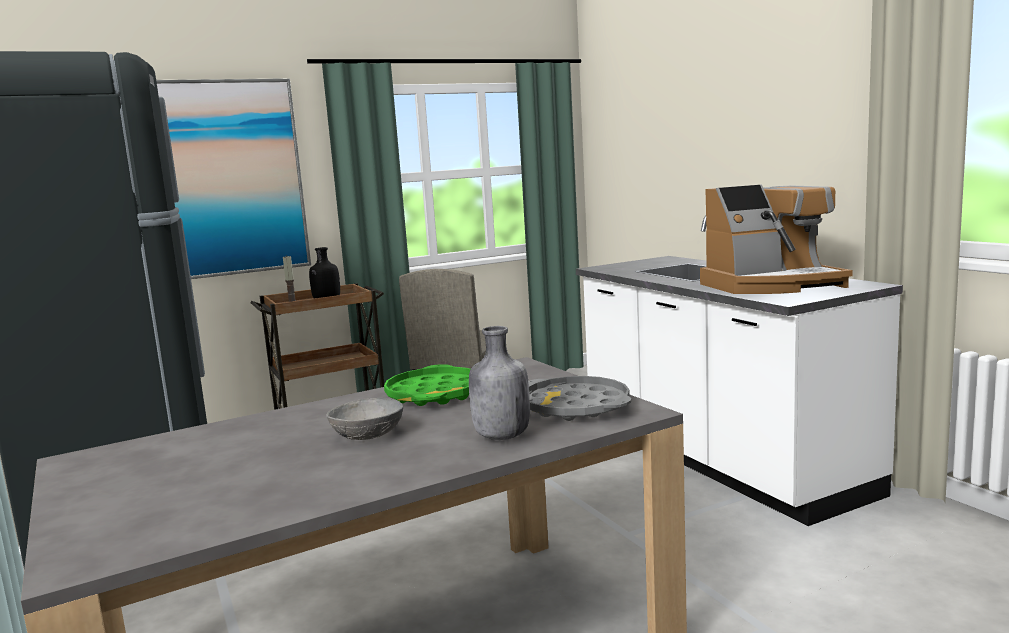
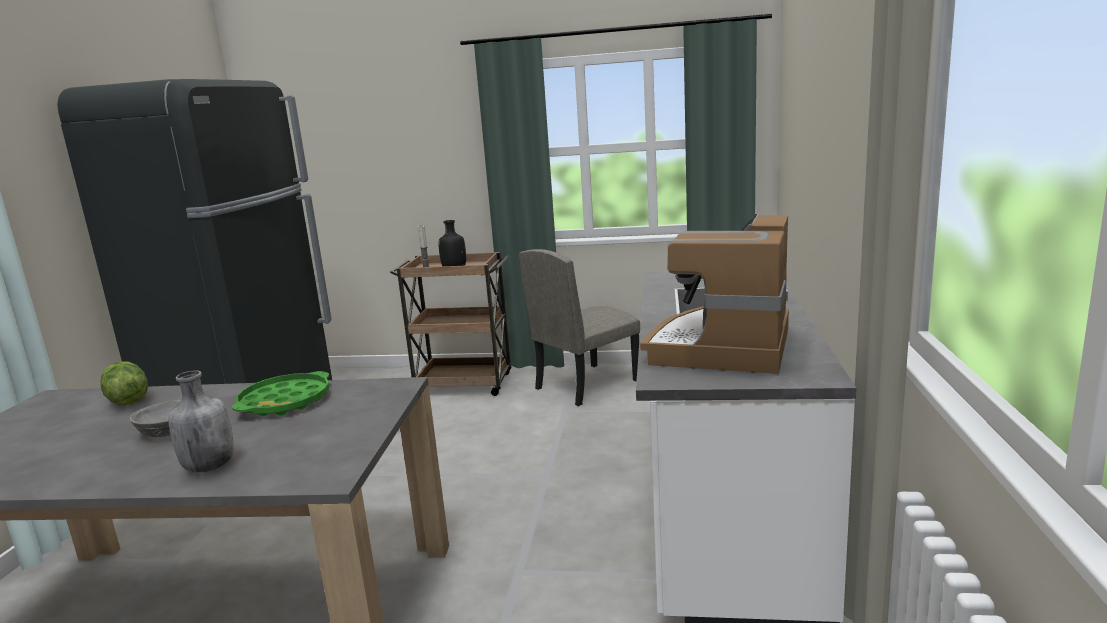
camera: 35 degrees right, 5 degrees up
(220, 435) = (127, 401): none -> lettuce
(227, 178) = (401, 151): picture -> none
(575, 407) = (313, 453): grey tray -> none
(772, 285) = (723, 347): coffee machine -> coffee machine turned 90 degrees clockwise

